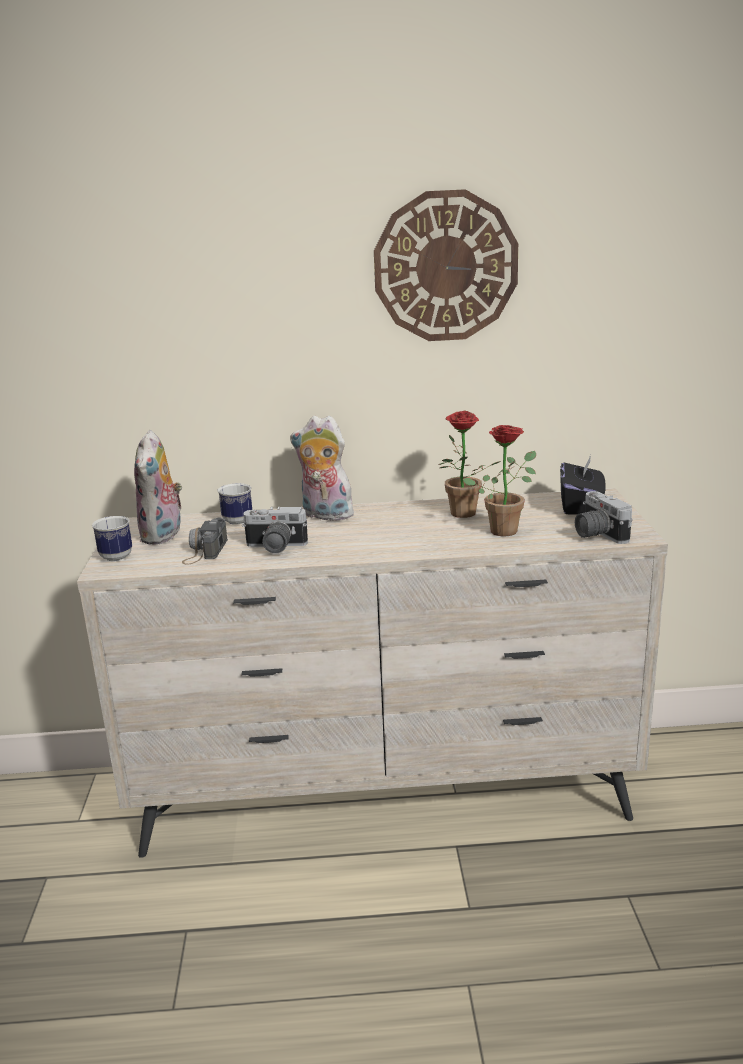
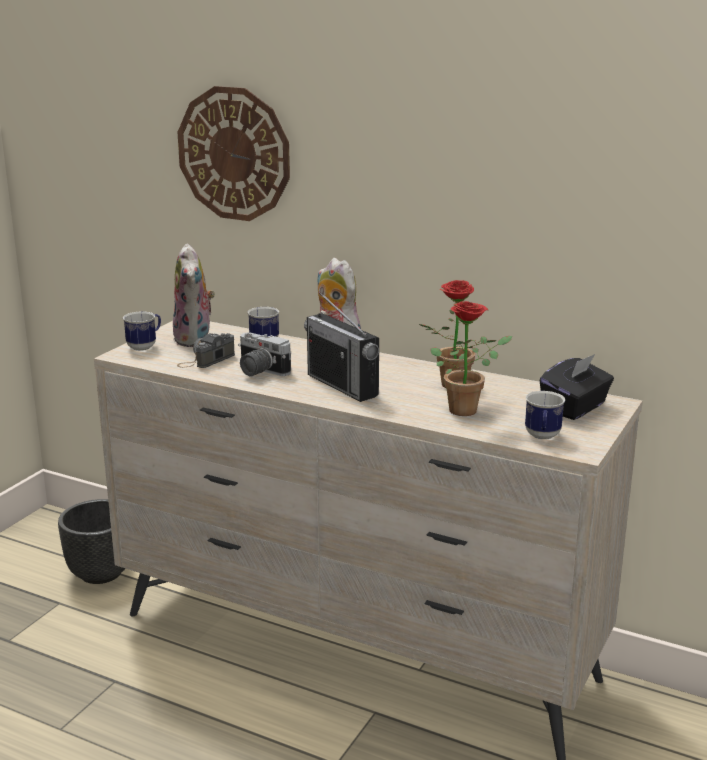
camera: 30 degrees right, 0 degrees up
(67, 827) = (101, 572): none -> black planter
(164, 535) = (195, 339): plush toy -> plush toy turned 45 degrees counterclockwise
(371, 538) = (342, 385): none -> radio
(445, 267) = (481, 131): wall clock -> wall clock (234, 154)
(596, 534) = (542, 437): camera -> mug

